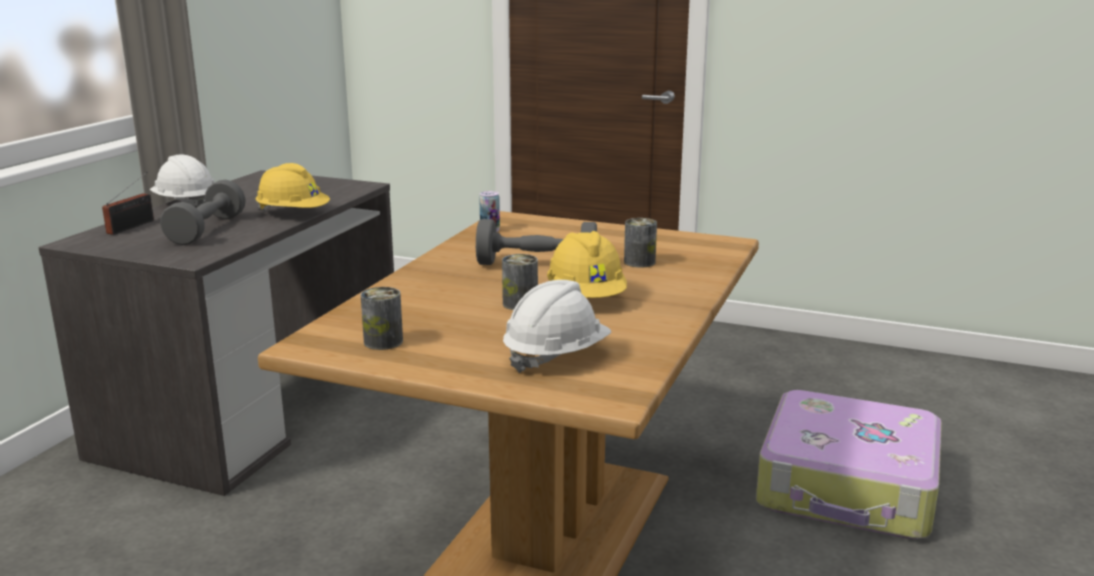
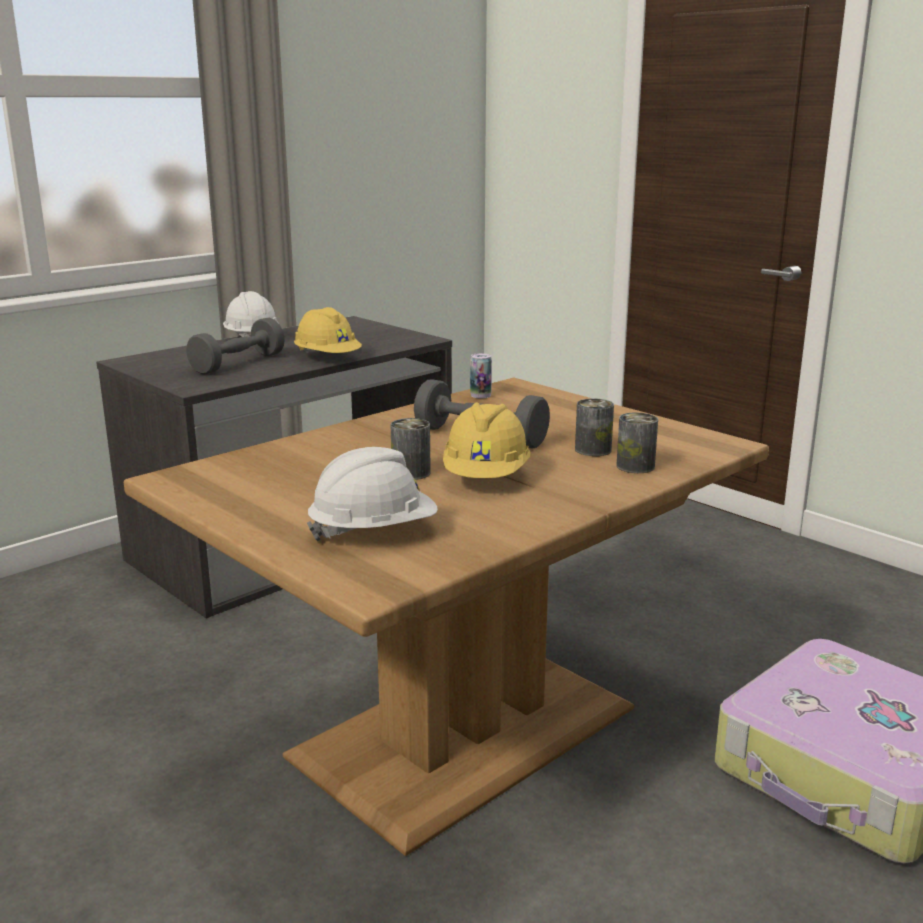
camera: 25 degrees right, 0 degrees up
(133, 226) = (186, 353): radio -> none
(383, 342) = (237, 487): can -> can (635, 466)

